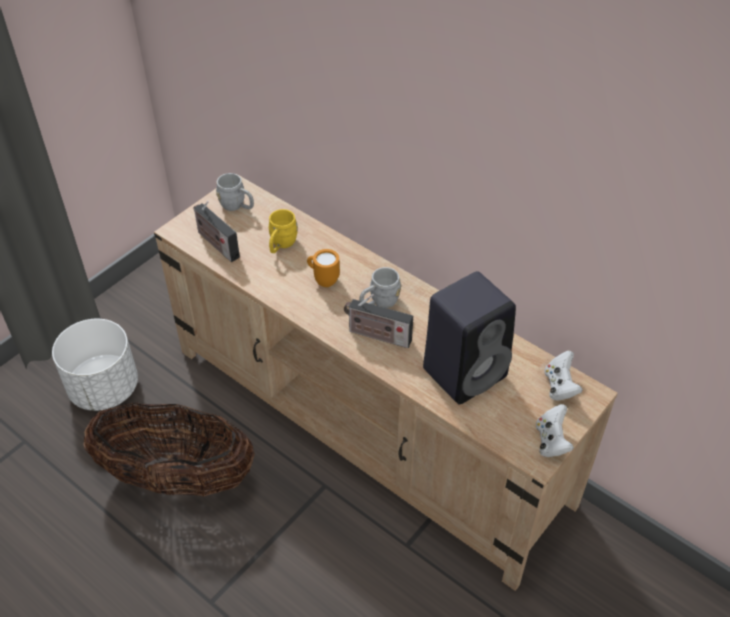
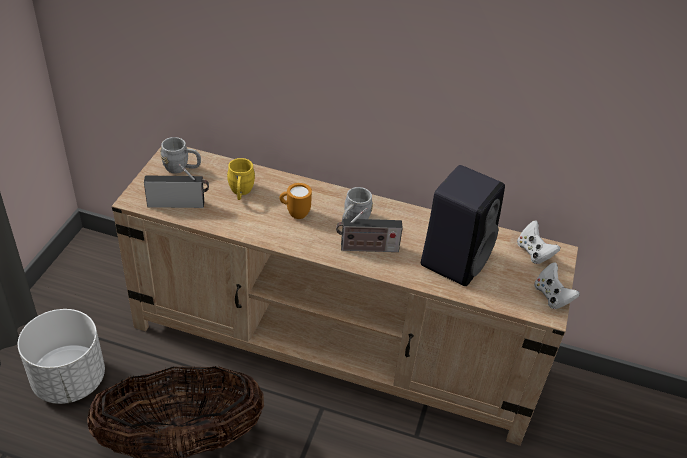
camera: 25 degrees left, 5 degrees down
(216, 243) = (179, 204): radio -> radio turned 150 degrees clockwise

